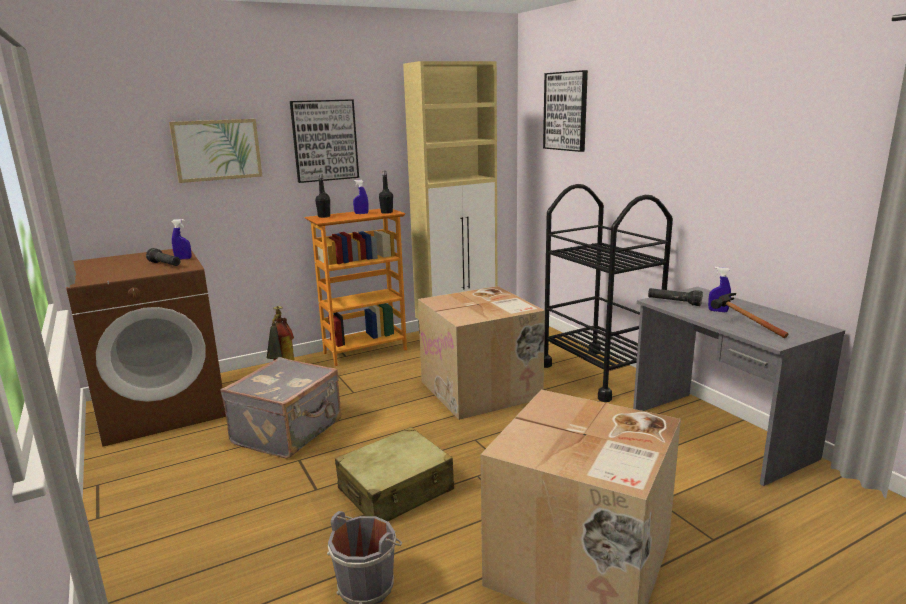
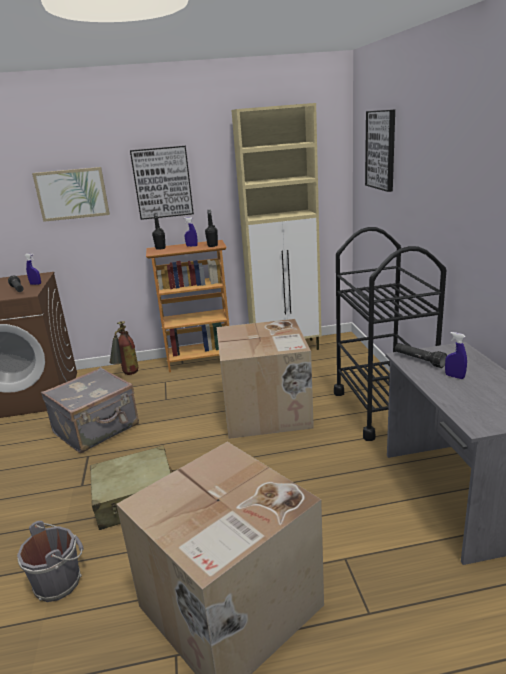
camera: 20 degrees right, 5 degrees up
(740, 325) = (460, 398): hammer -> none

